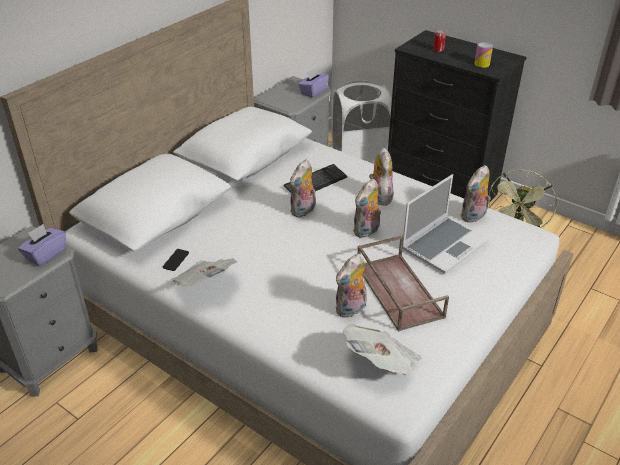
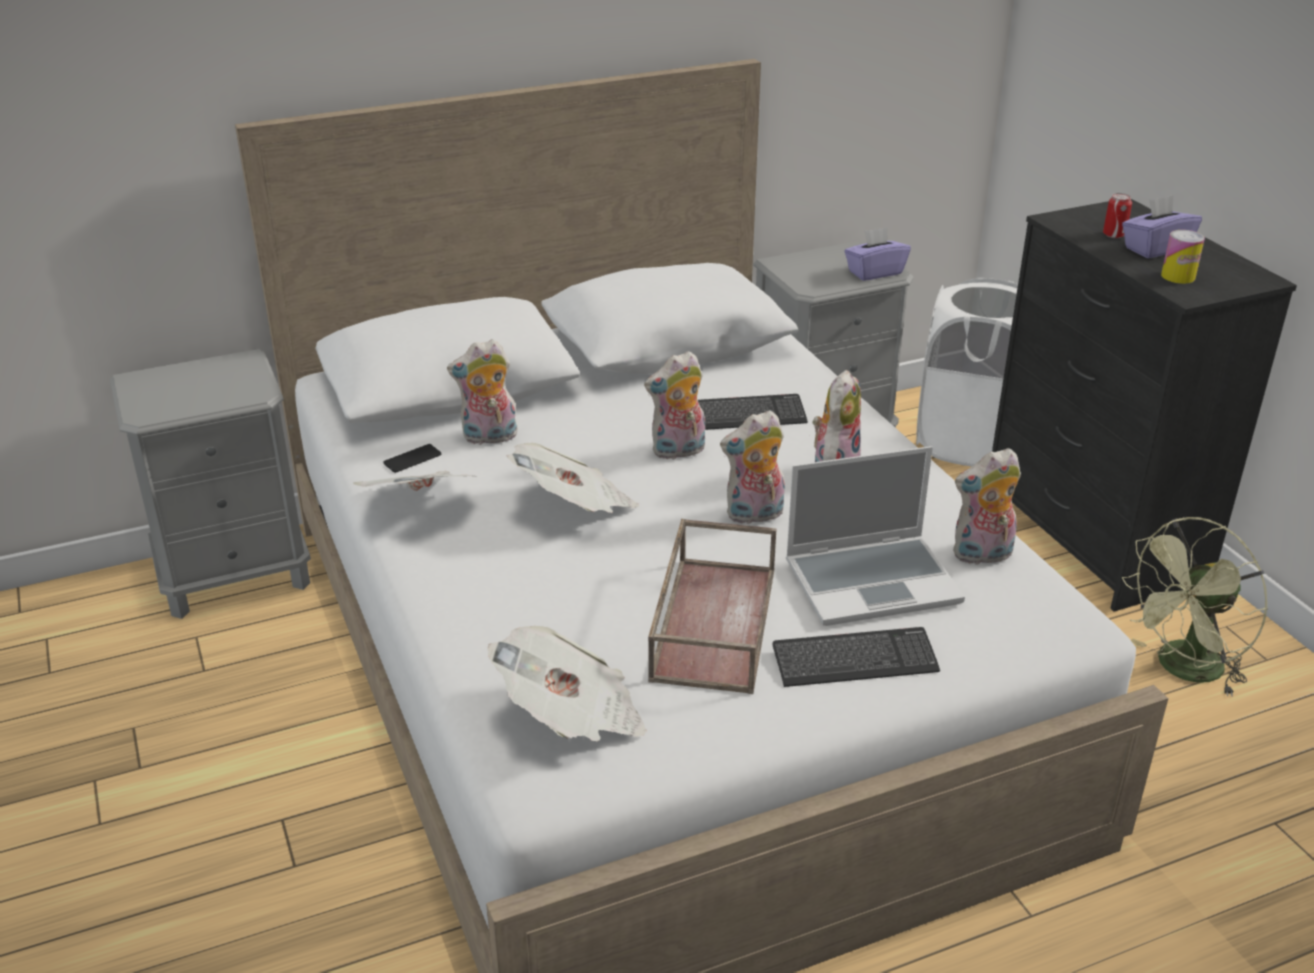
camera: 30 degrees right, 5 degrees down
(45, 254) = (239, 391): purple tissue box -> purple tissue box (1155, 248)
(283, 257) = (575, 507): none -> newspaper
(351, 309) = (604, 621): plush toy -> plush toy (489, 437)
(470, 285) = (854, 660): none -> keyboard

